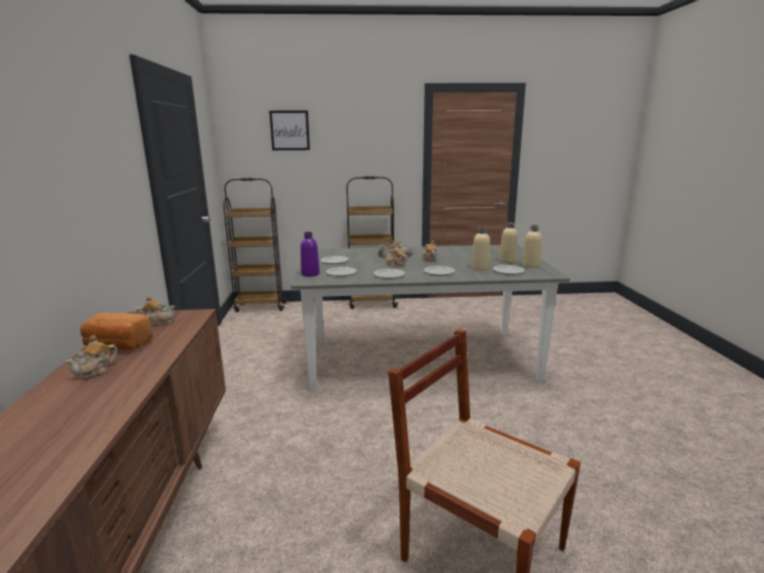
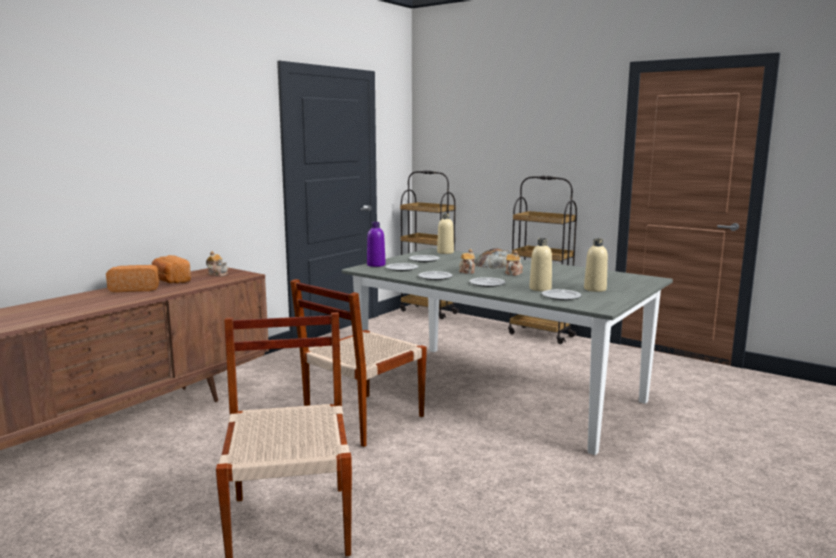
camera: 40 degrees right, 5 degrees down
(96, 372) = (136, 289): teapot -> bread
(290, 130) = (477, 121): picture -> none
(369, 423) = (362, 420): none -> chair
(531, 265) = (607, 297): beige bottle -> beige bottle (445, 252)

